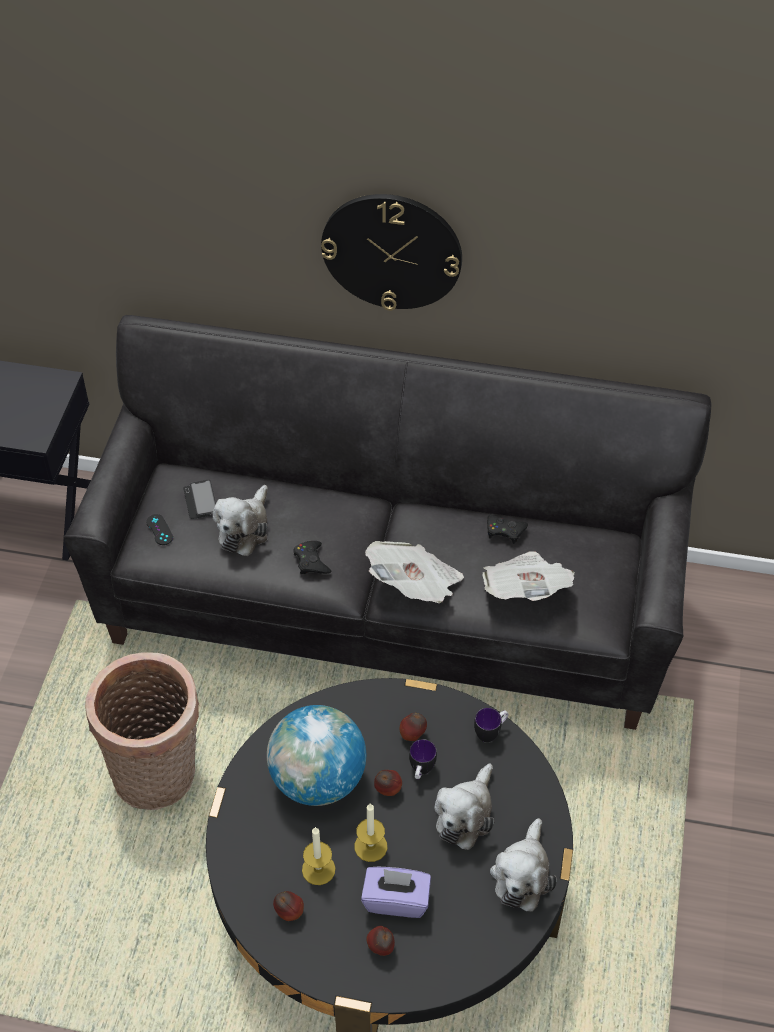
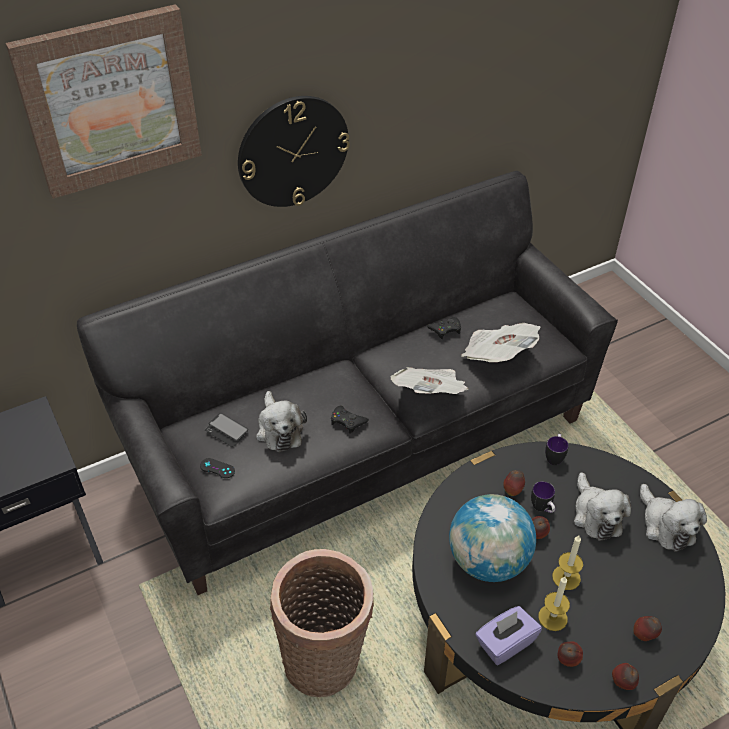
camera: 40 degrees left, 5 degrees down
(187, 126) = (110, 101): none -> picture
(314, 969) = (622, 683): none -> apple
(396, 900) = (618, 598): purple tissue box -> purple tissue box (505, 643)

